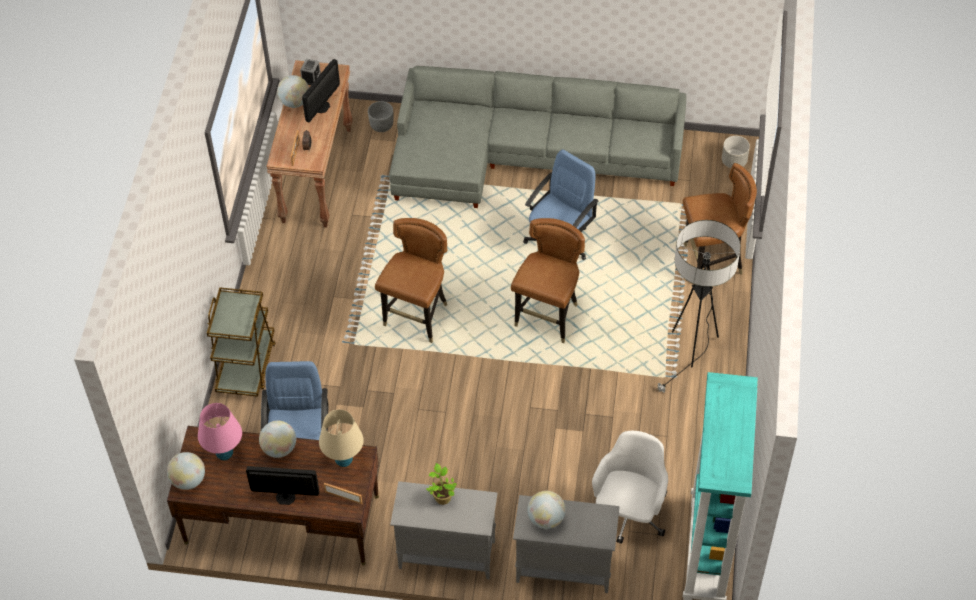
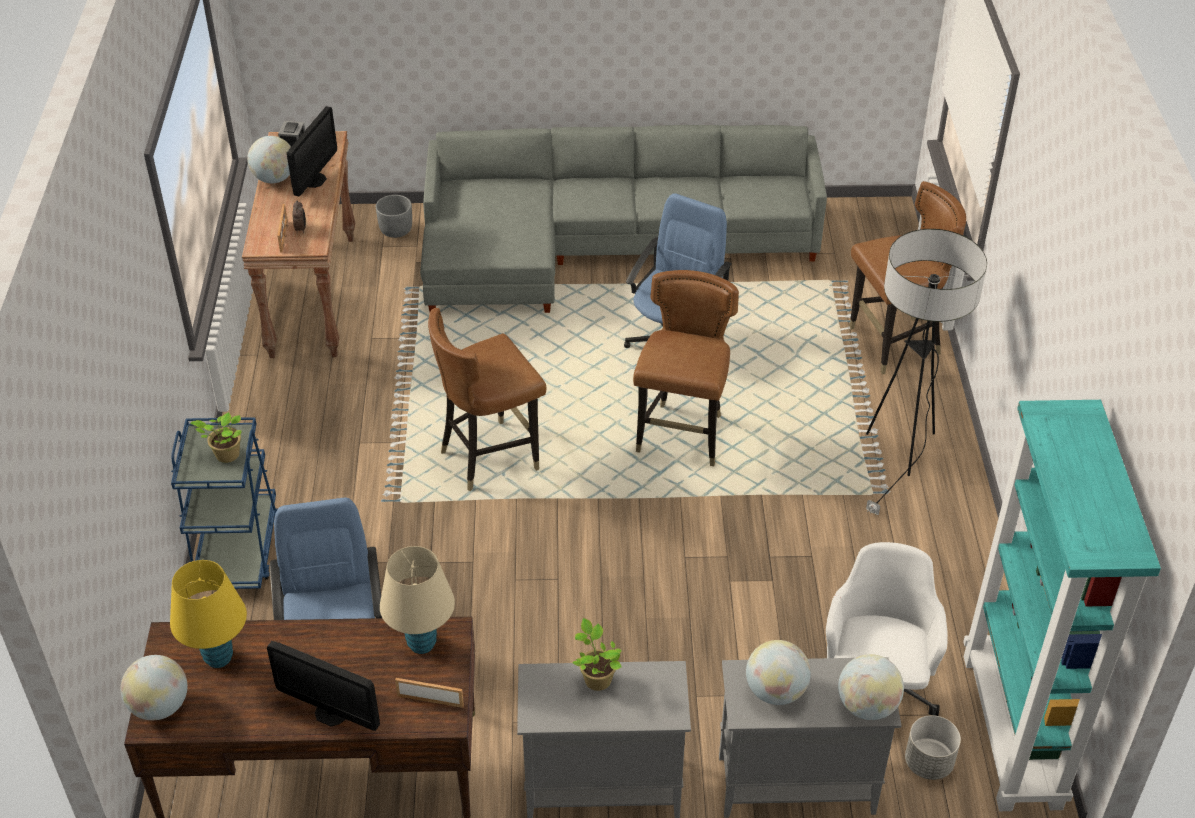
camera: 10 degrees left, 10 degrees down
(225, 454) = (219, 657): pink table lamp -> yellow table lamp
(241, 316) = (225, 455): none -> potted plant
(246, 365) = (237, 549): brown cart -> blue cart
(279, 448) = (310, 639): globe -> globe (867, 706)
(285, 497) = (331, 713): monitor -> monitor turned 150 degrees counterclockwise
(417, 317) = (490, 457): brown chair -> brown chair turned 135 degrees counterclockwise
(734, 161) = (886, 226): grey planter -> grey planter (929, 763)

